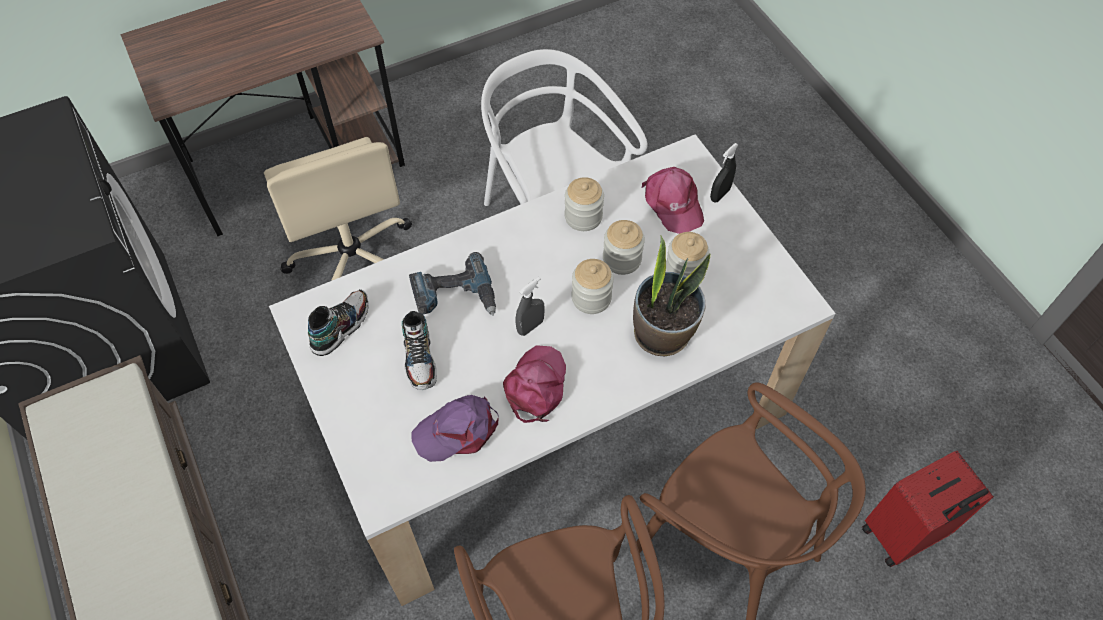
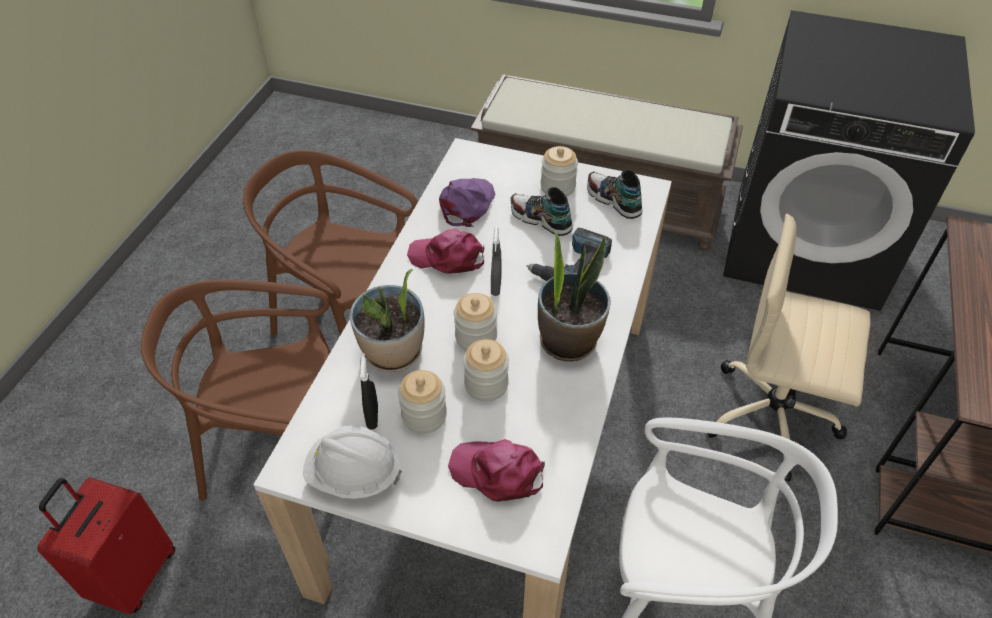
camera: 135 degrees right, 10 degrees down
(341, 326) = (613, 201): shoe -> shoe turned 150 degrees clockwise
(532, 244) = (568, 340): none -> potted plant
(536, 386) = (447, 257): pink cap -> pink cap turned 135 degrees clockwise
(583, 217) = (558, 394): jar -> jar (557, 187)
(720, 194) = (463, 521): black spray bottle -> black spray bottle (372, 417)
(764, 268) = (353, 475): none -> white hard hat

